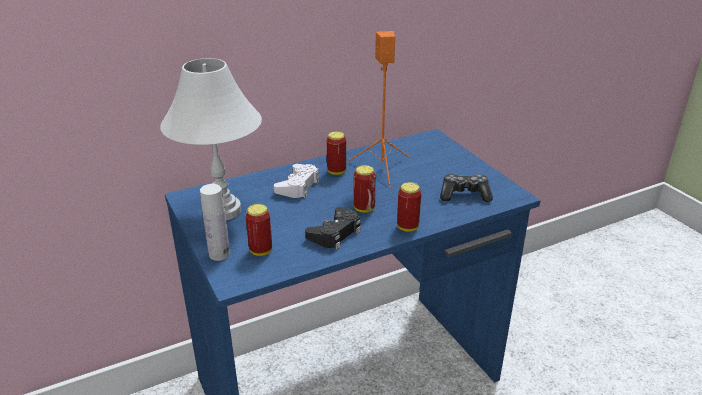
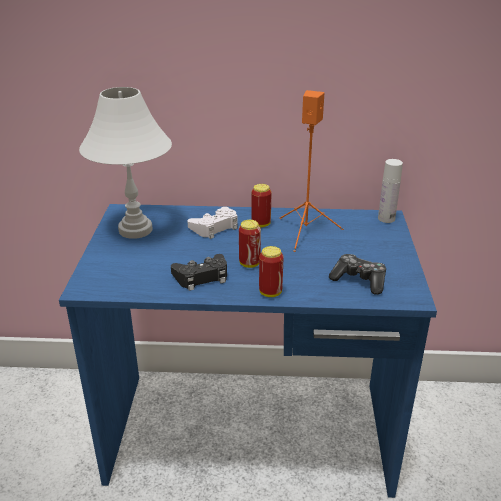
camera: 30 degrees right, 0 degrees up
(219, 254) = (97, 263): white bottle -> white bottle (386, 218)
(261, 251) = (128, 271): can -> none

